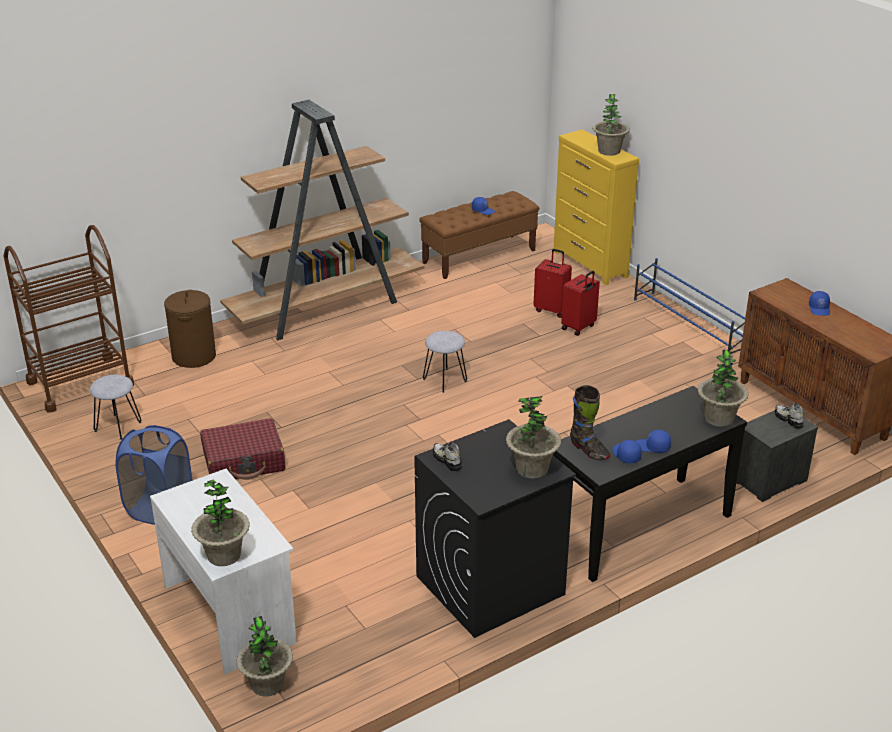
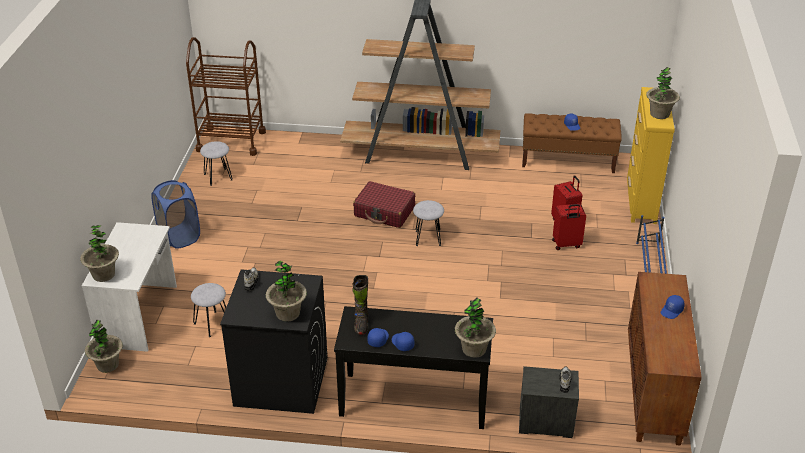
camera: 40 degrees right, 5 degrees up
(194, 356) = (307, 152): brown laundry basket -> none
(244, 461) = (252, 231): red suitcase -> red suitcase (384, 212)
(333, 573) = (212, 324): none -> grey stool

